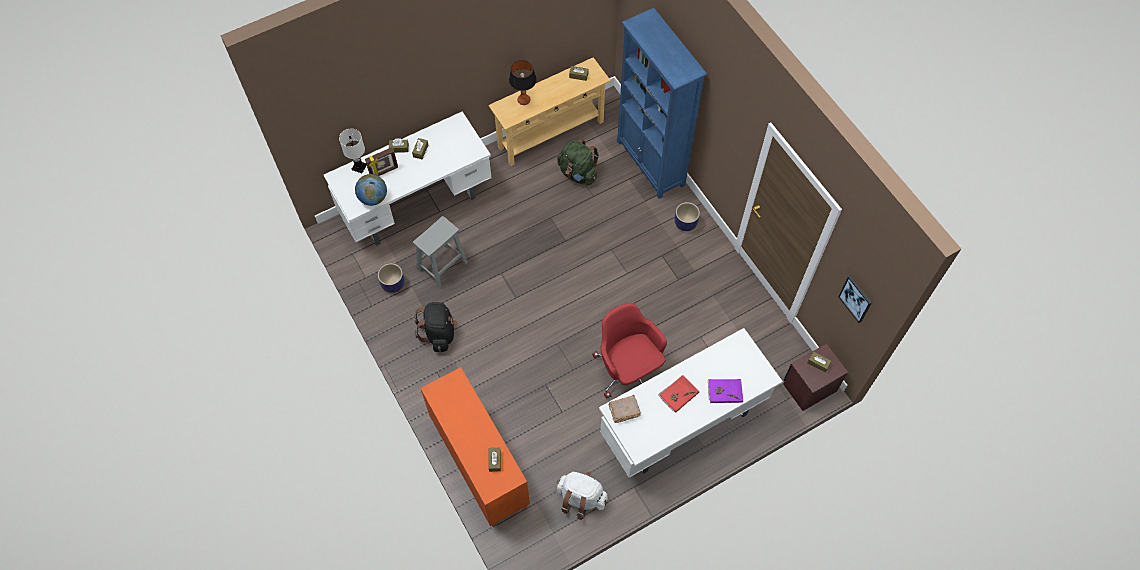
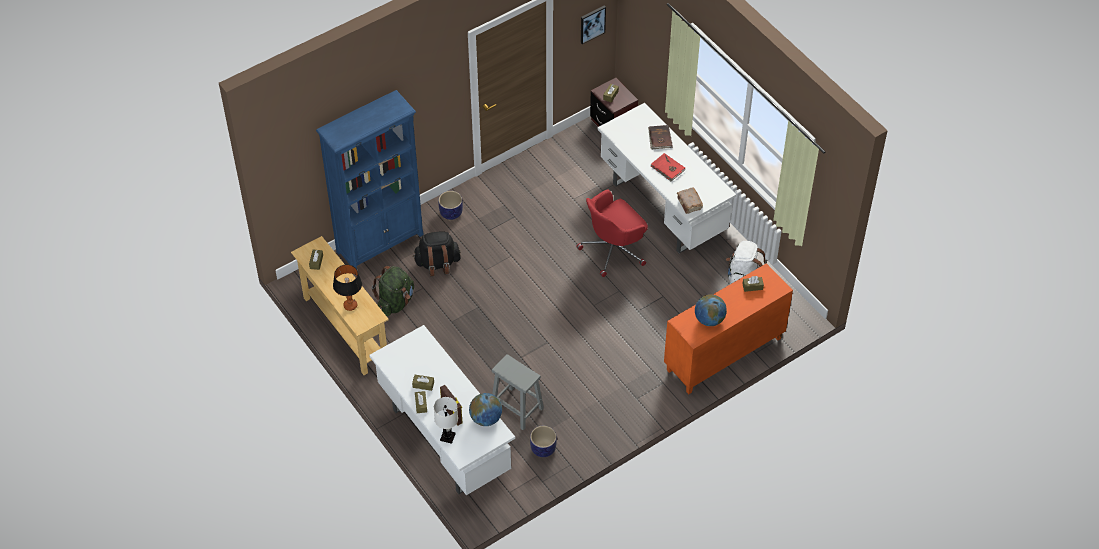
camera: 95 degrees left, 10 degrees down
(439, 333) = (594, 401): black backpack -> black backpack (437, 264)
(456, 409) = (709, 319): none -> globe
(724, 391) = (659, 138): purple book -> brown book

